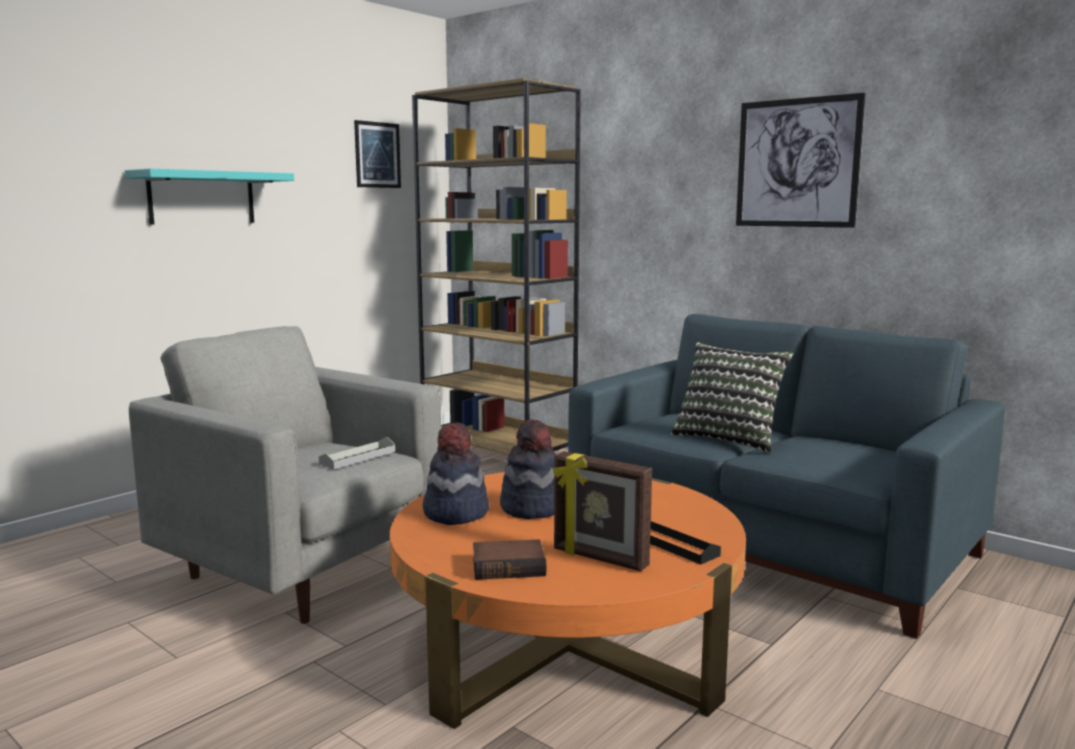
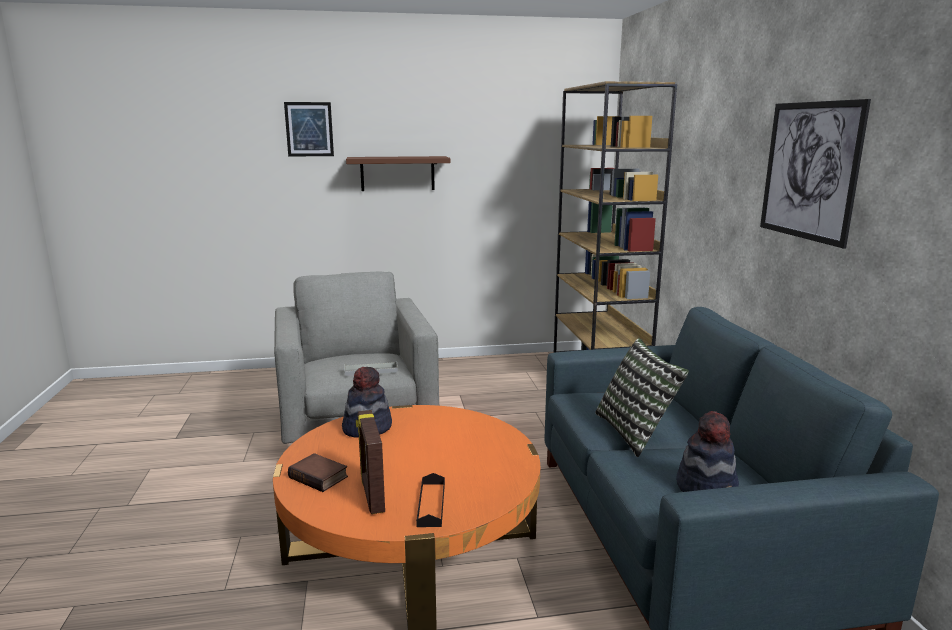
camera: 40 degrees right, 5 degrees up
(202, 198) = (397, 173): turquoise shelf -> brown shelf
(377, 155) = (542, 137): picture -> picture (309, 129)
(533, 507) = (412, 440): hat -> hat (706, 487)

